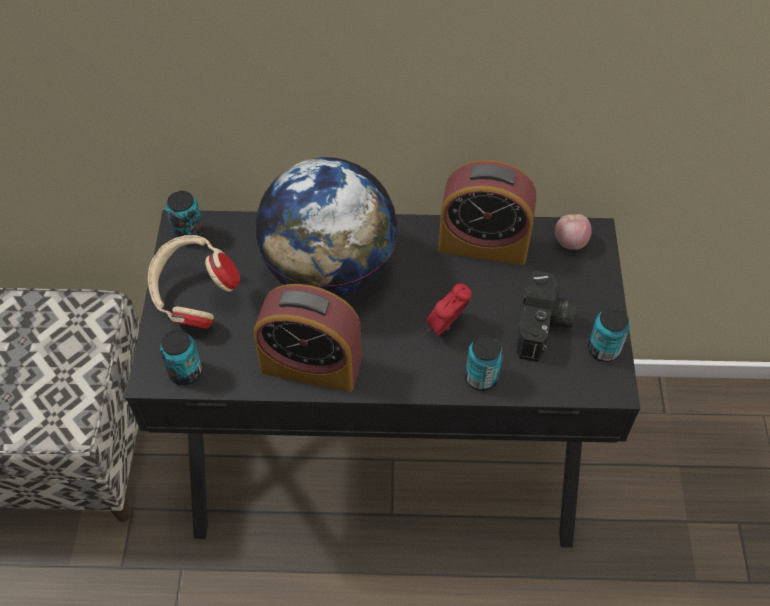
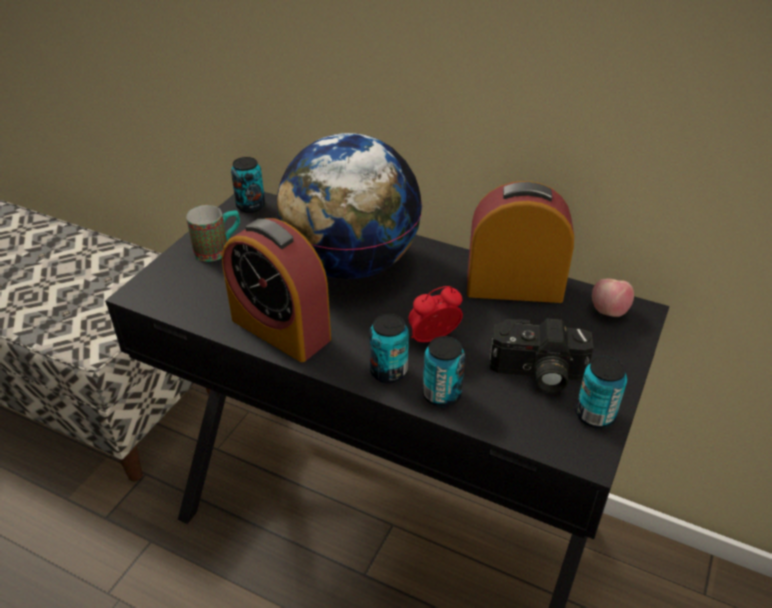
camera: 25 degrees right, 15 degrees down
(185, 372) = (168, 298): can -> can (388, 371)
(194, 299) = (219, 249): beige headphones -> mug
(483, 244) = (514, 287): alarm clock -> alarm clock turned 150 degrees clockwise
(544, 328) = (537, 374): camera -> camera turned 60 degrees clockwise

